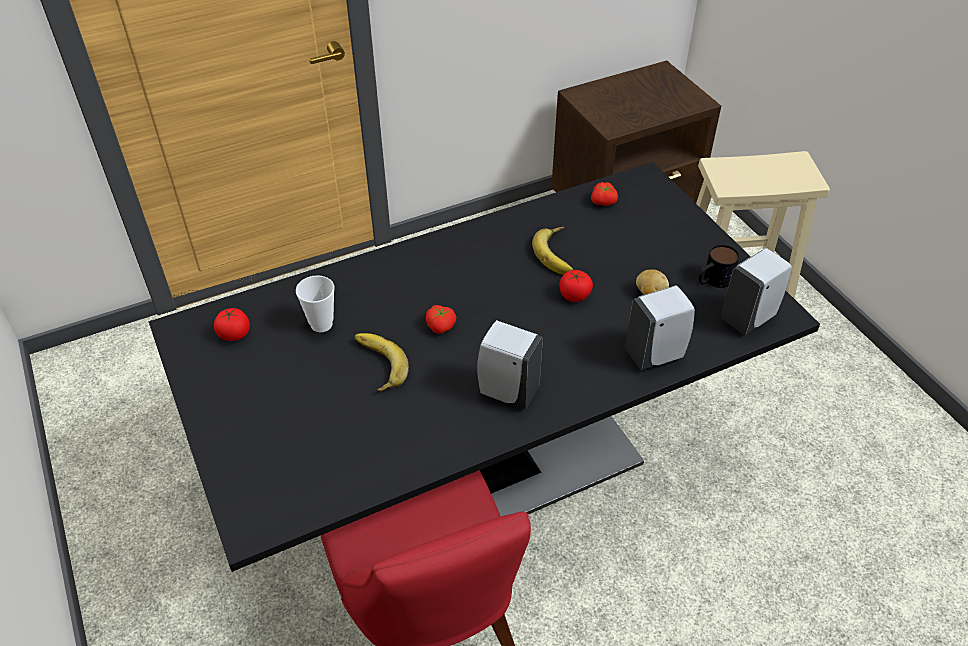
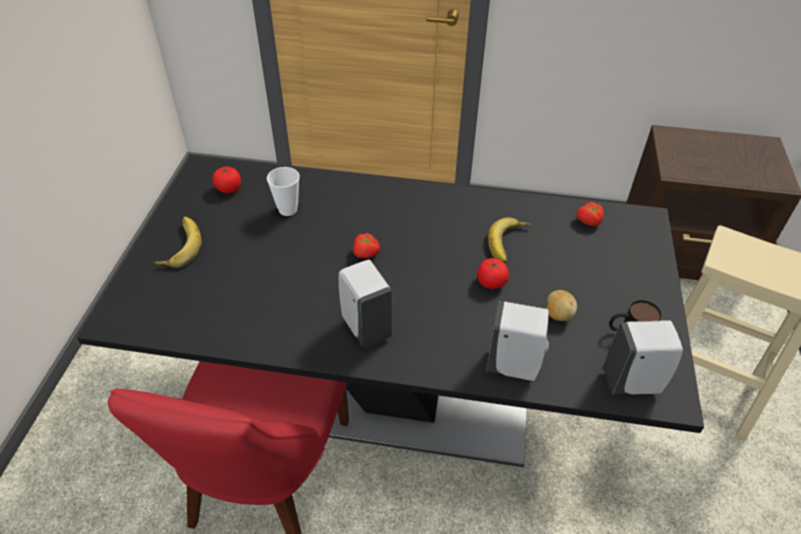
camera: 35 degrees right, 0 degrees up
(376, 365) = (294, 257): banana -> banana (179, 246)

